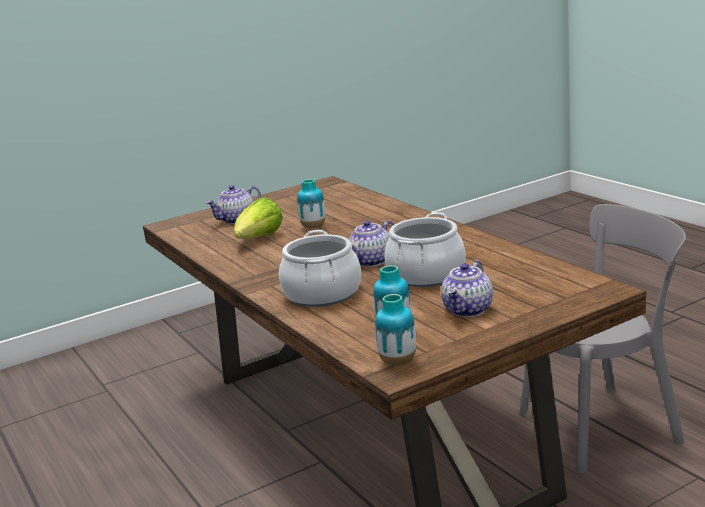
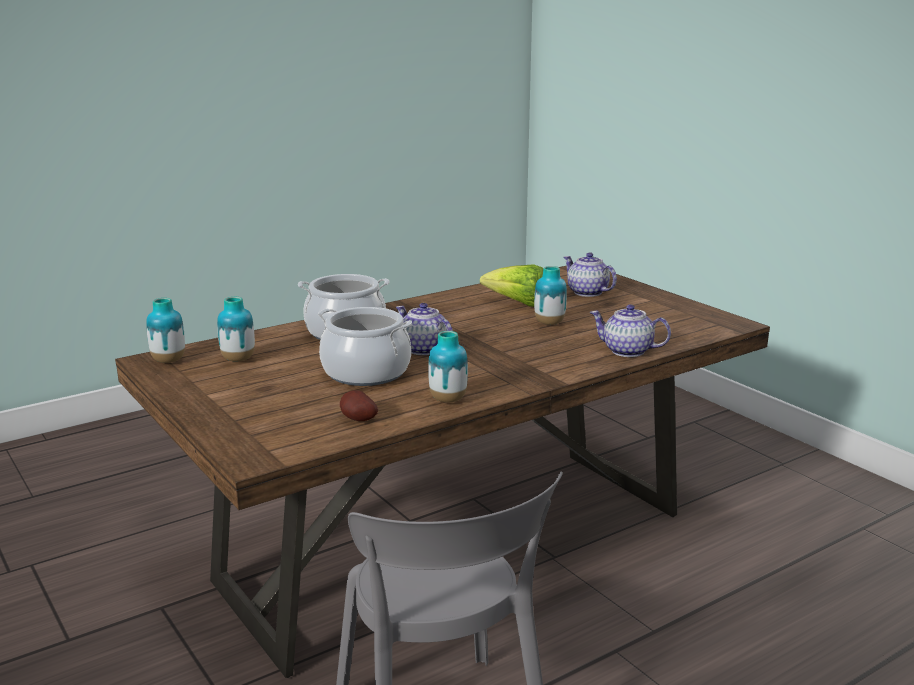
camera: 85 degrees right, 0 degrees up
(468, 310) = (256, 388): teapot -> teapot (627, 351)
(479, 245) = (448, 399): none -> vase
(525, 267) = (357, 420): none -> potato

